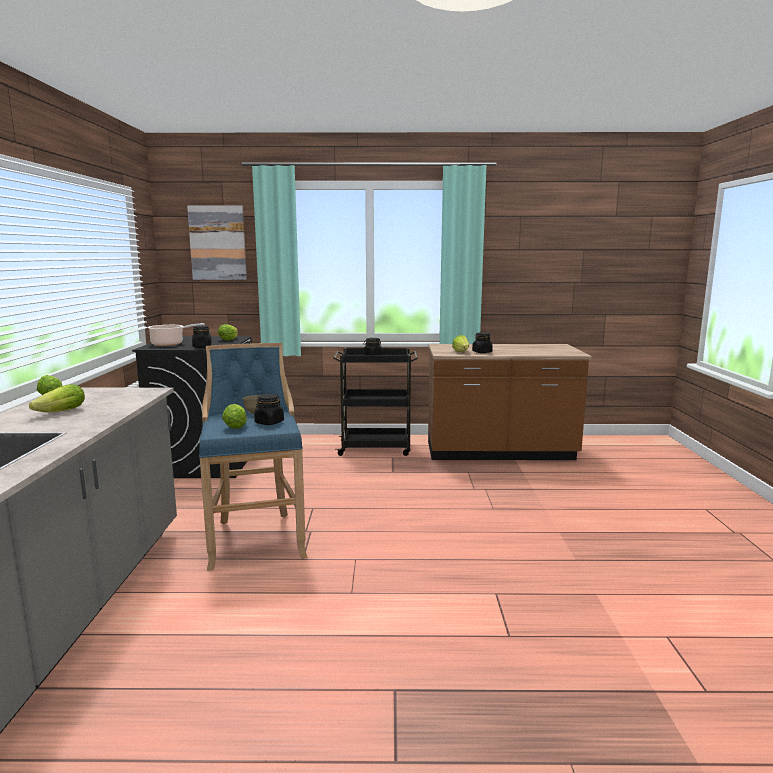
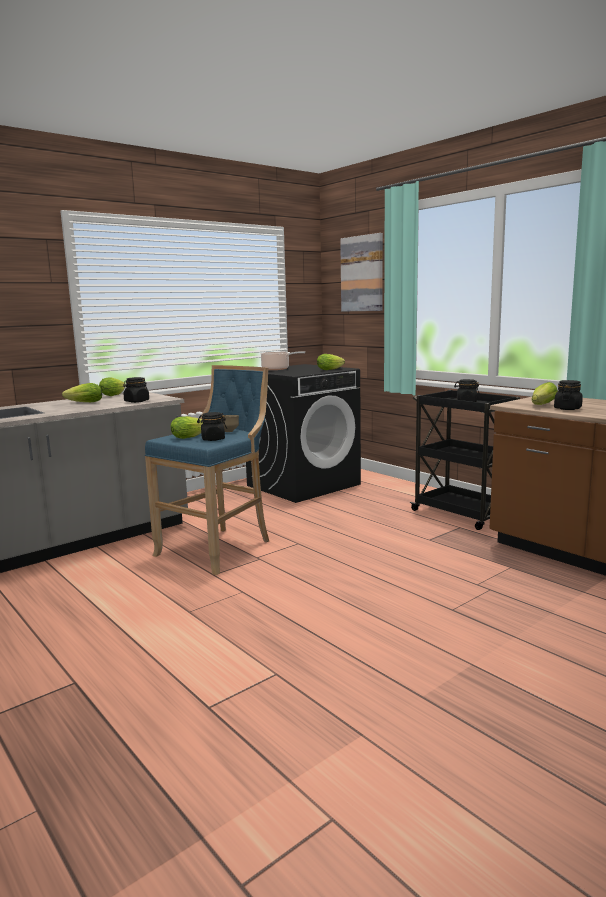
camera: 50 degrees right, 0 degrees up
(202, 347) = (286, 373): black jar -> black jar (136, 401)

